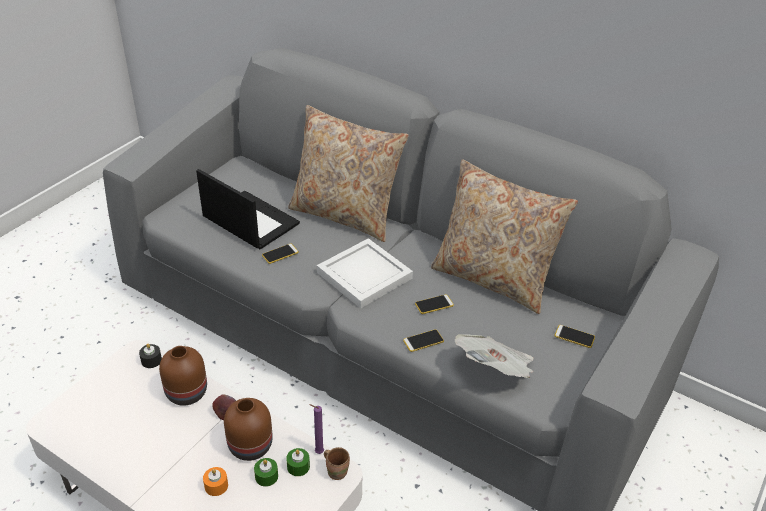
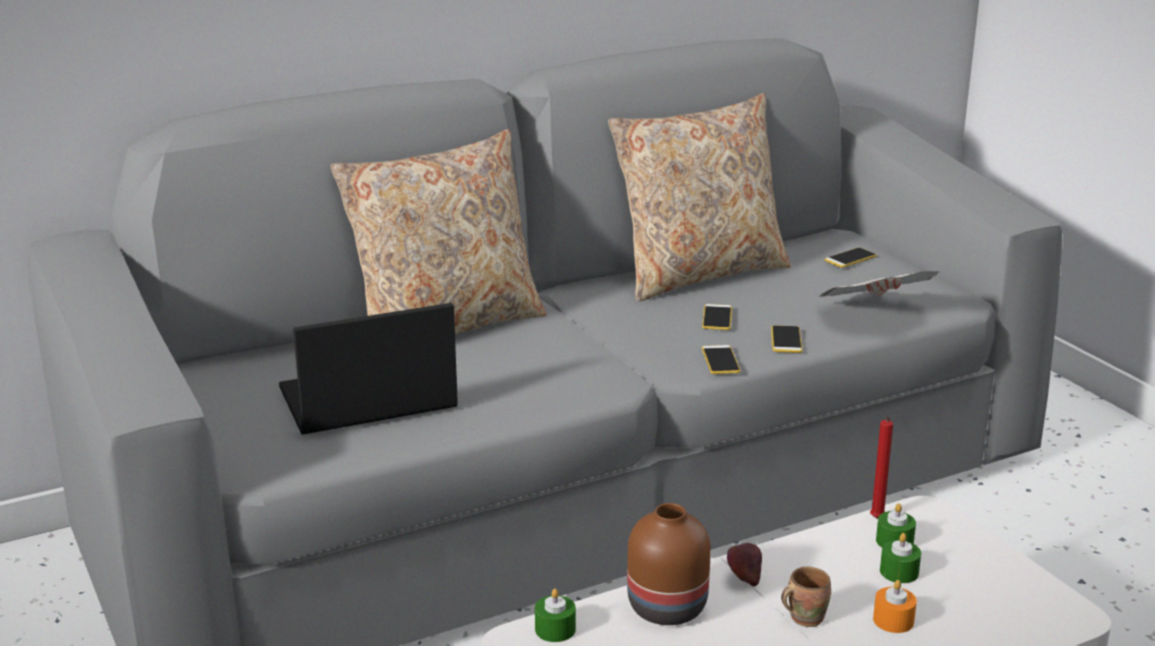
camera: 60 degrees left, 15 degrees down
(151, 360) = (555, 629): black candle -> green candle
(251, 447) = (831, 572): brown vase -> none
(280, 254) = (489, 392): phone -> phone (720, 360)
(317, 452) = (876, 520): purple candle -> red candle
(337, 471) = (920, 513): brown mug -> brown mug (803, 617)
(366, 275) = (613, 342): white tray -> none

